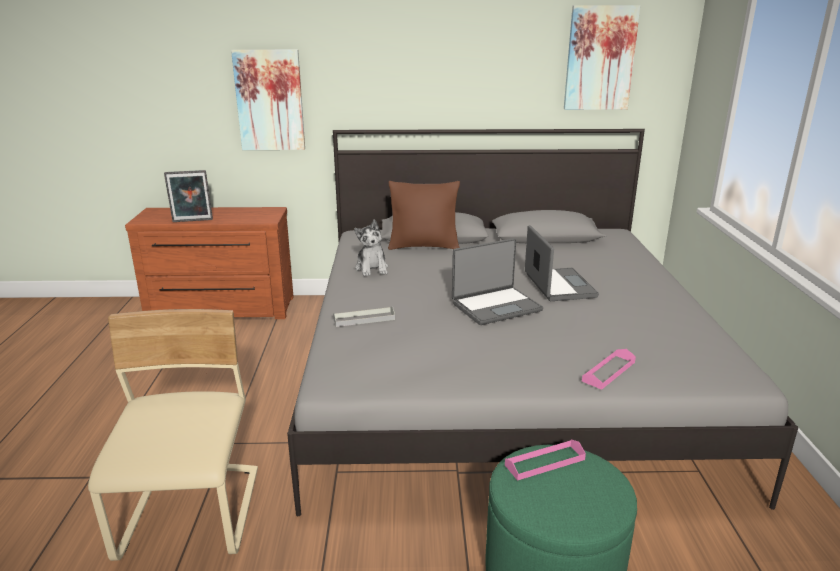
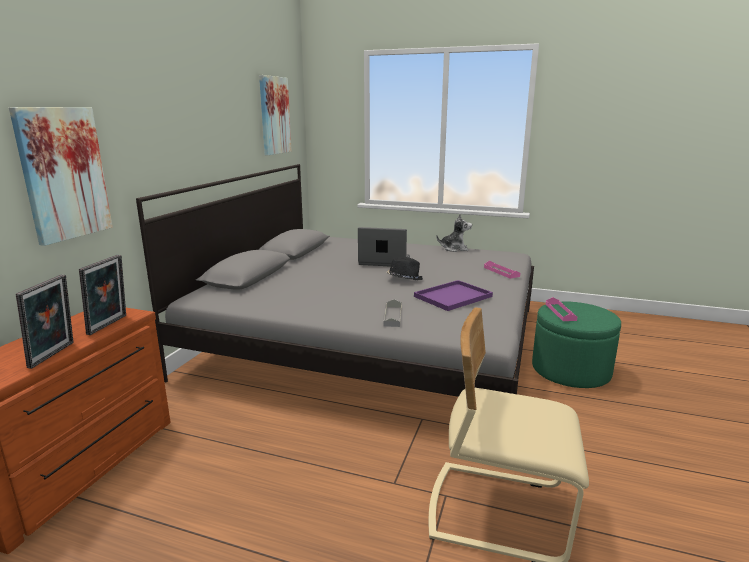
camera: 70 degrees left, 5 degrees down
(245, 219) = (110, 325): none -> picture frame
(372, 268) = (291, 303): plush toy -> plush toy (454, 249)
(424, 246) = (265, 281): brown pillow -> none
(450, 343) = (453, 296): none -> purple tray
(495, 306) = (404, 278): laptop -> black hat

